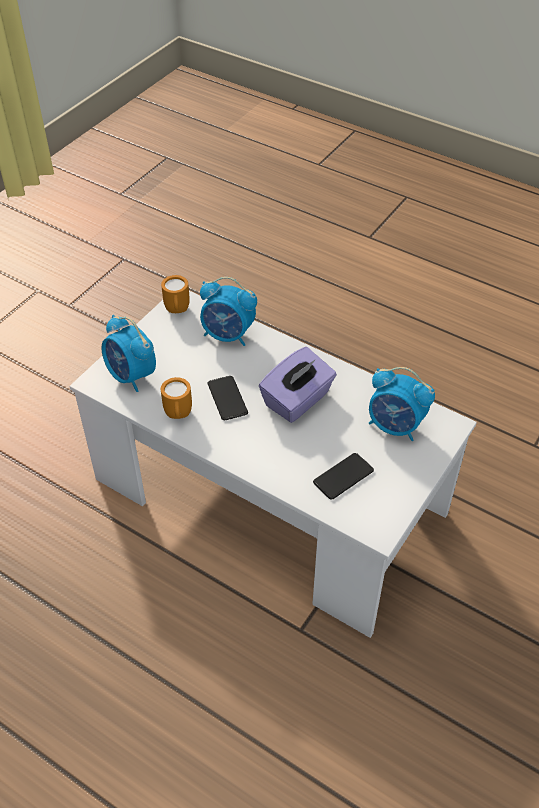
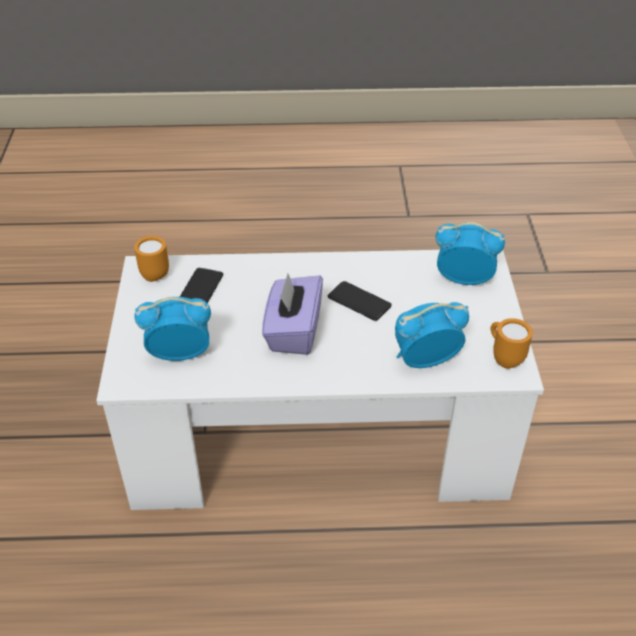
camera: 145 degrees right, 5 degrees down
(178, 416) = (384, 268): orange mug -> orange mug (152, 273)

